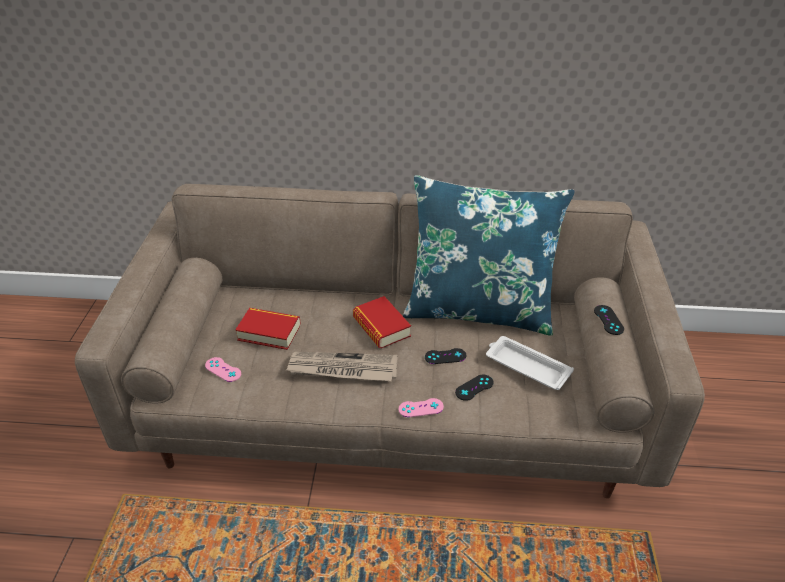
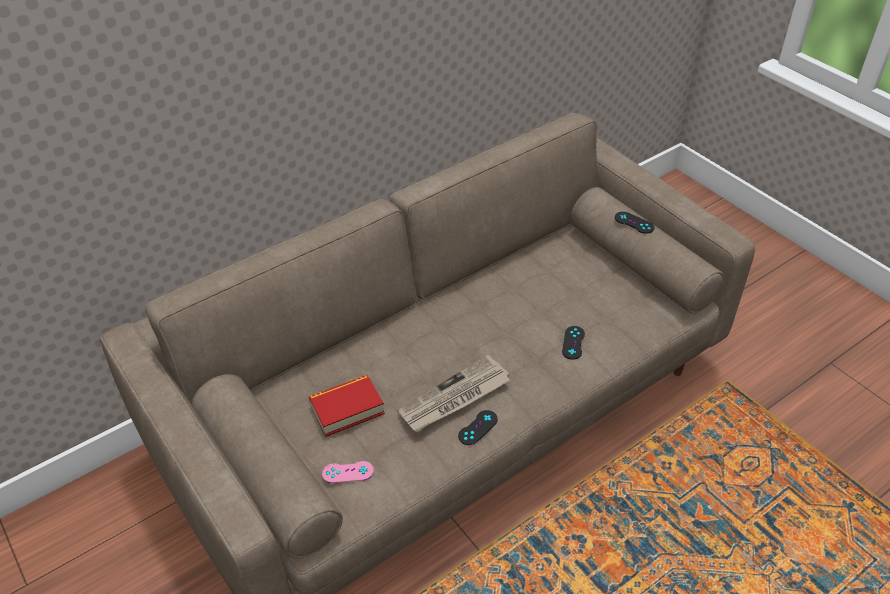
camera: 40 degrees left, 5 degrees up
(381, 327) = (441, 339): book -> none
(421, 408) = (554, 387): pink game controller -> none
(445, 356) = (523, 331): black game controller -> black game controller (478, 427)
(479, 310) = (500, 274): blue pillow -> none
(526, 366) = (590, 300): white tray -> none

